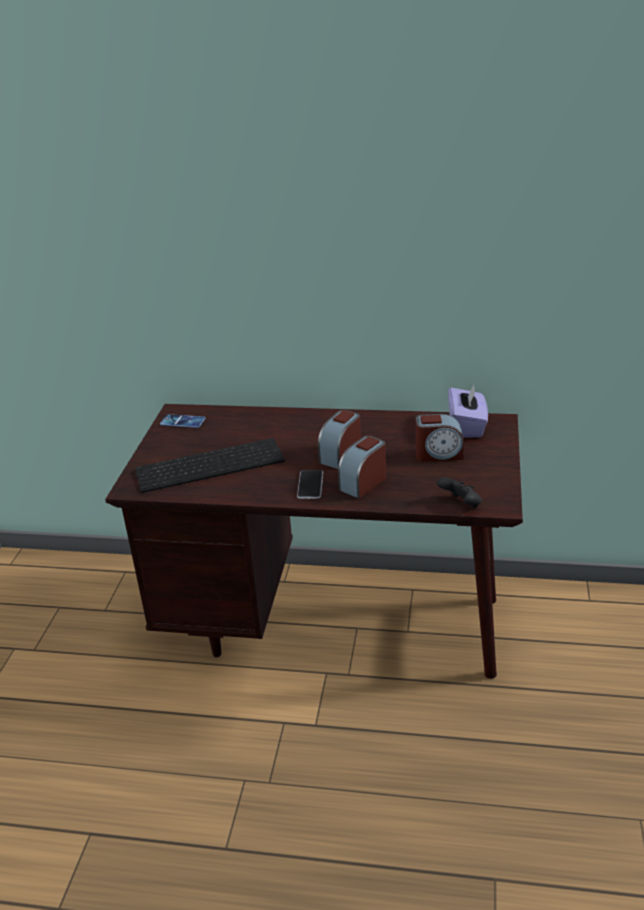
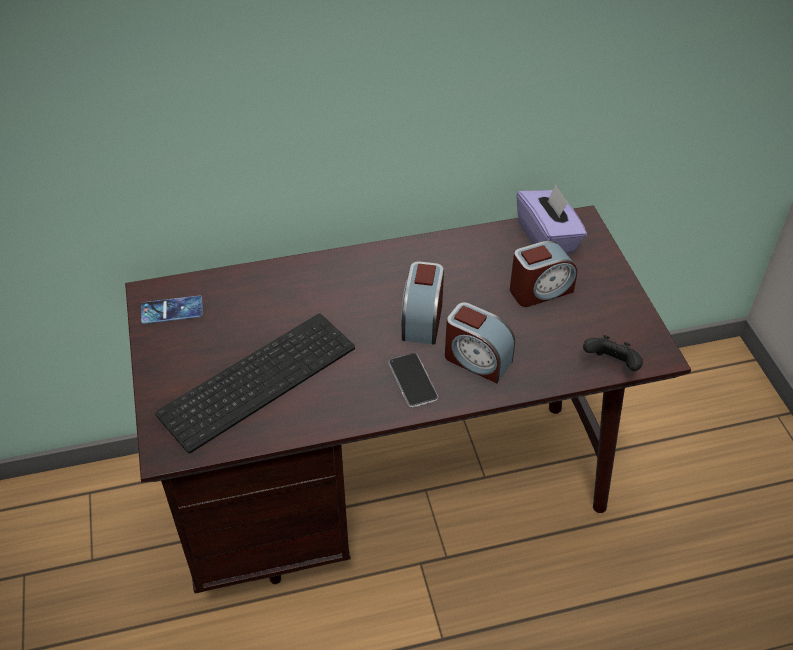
camera: 25 degrees left, 15 degrees up
(363, 483) = (477, 360): alarm clock -> alarm clock turned 75 degrees counterclockwise

